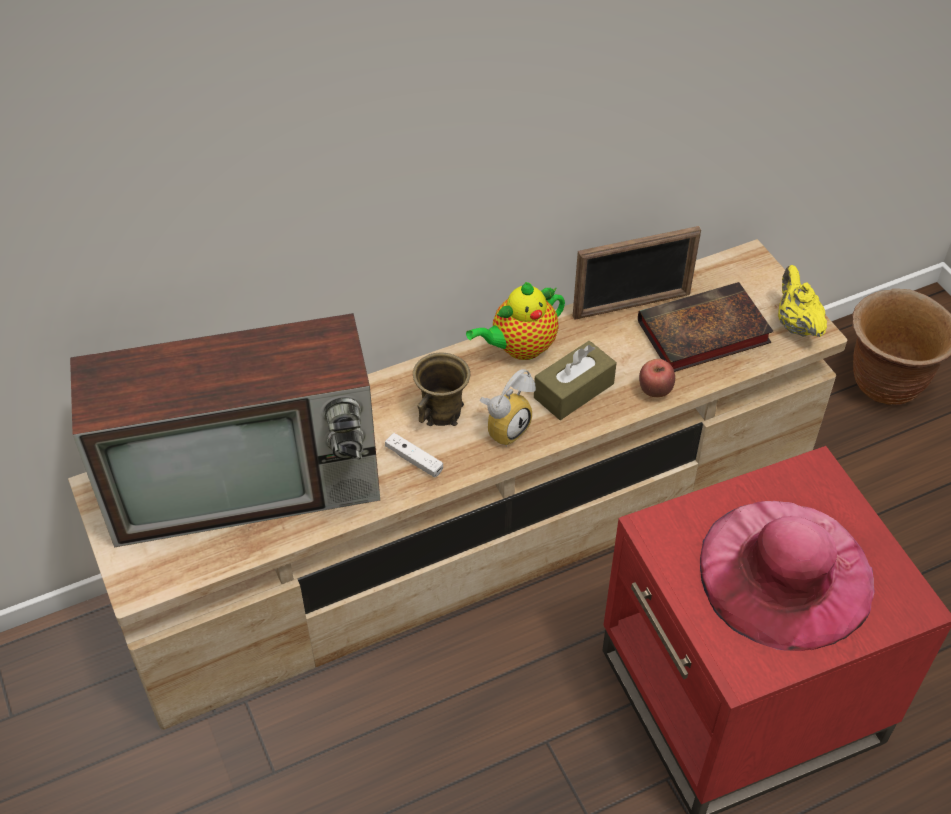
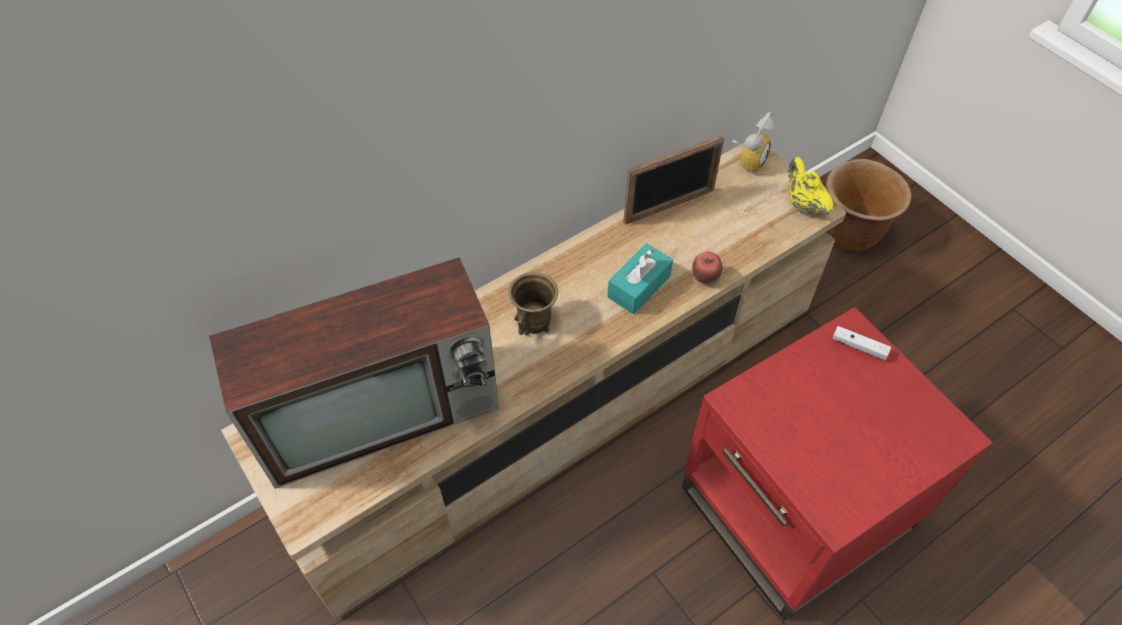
camera: 10 degrees left, 5 degrees up
(414, 460) = (520, 367): white game controller -> white game controller (859, 347)
(505, 426) = (589, 326): alarm clock -> alarm clock (748, 160)
(520, 348) = (586, 255): teapot -> none
(573, 390) = (639, 286): brown tissue box -> turquoise tissue box
(701, 334) = (730, 223): book -> none
(785, 573) = (850, 423): pink hat -> none

